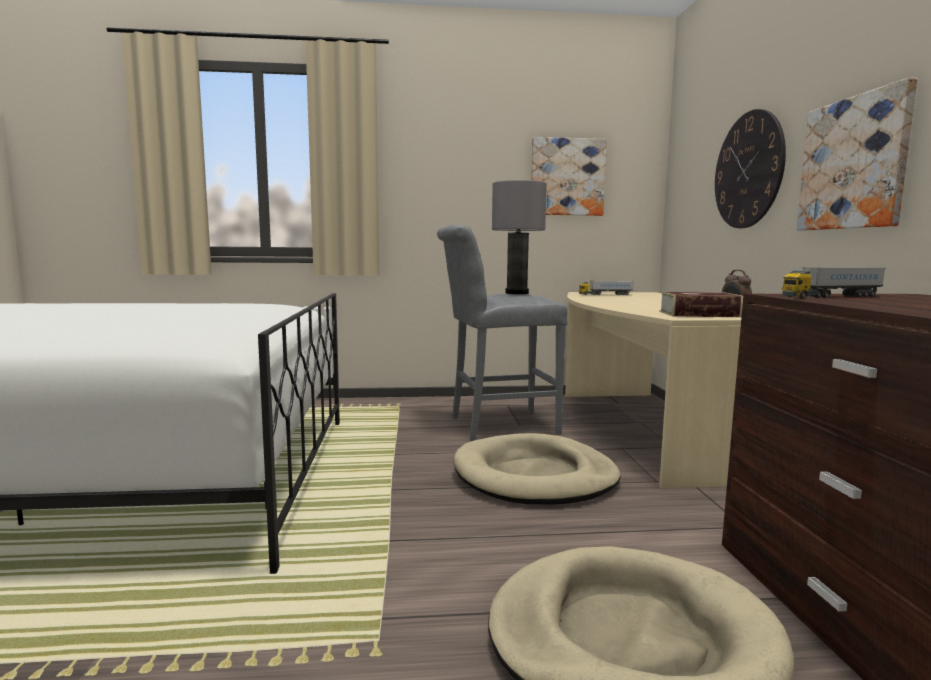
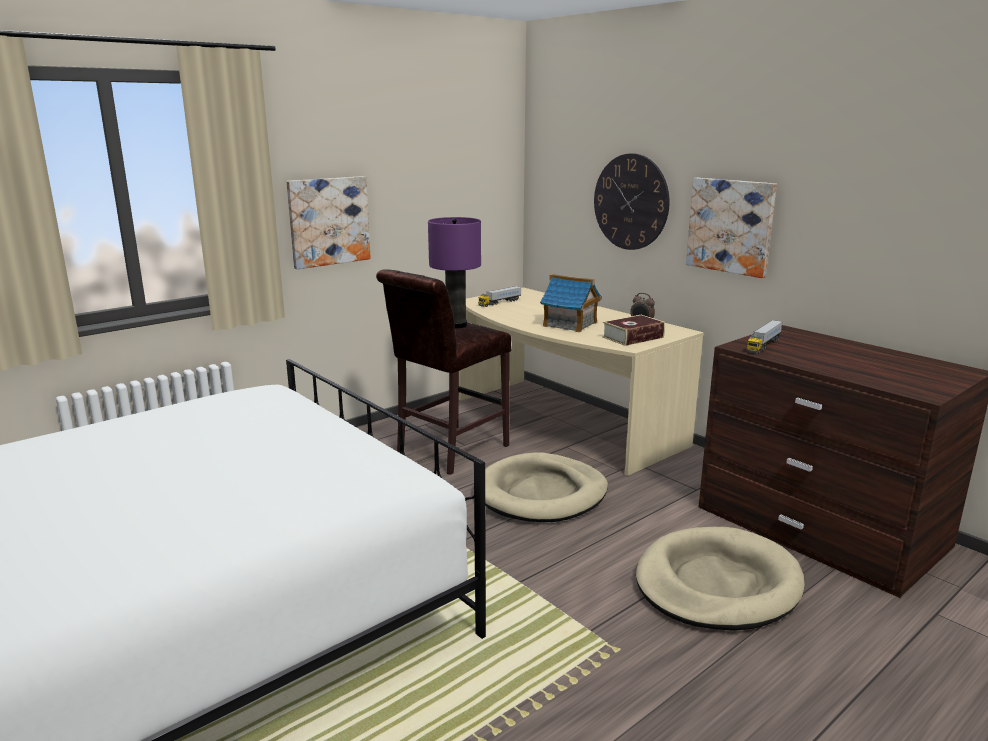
camera: 35 degrees left, 10 degrees up
(497, 425) = (447, 451): grey stool -> brown stool
(517, 293) = (456, 325): grey table lamp -> purple table lamp
(567, 177) = (447, 185): picture -> picture (328, 221)
(644, 305) = (570, 324): none -> toy house

